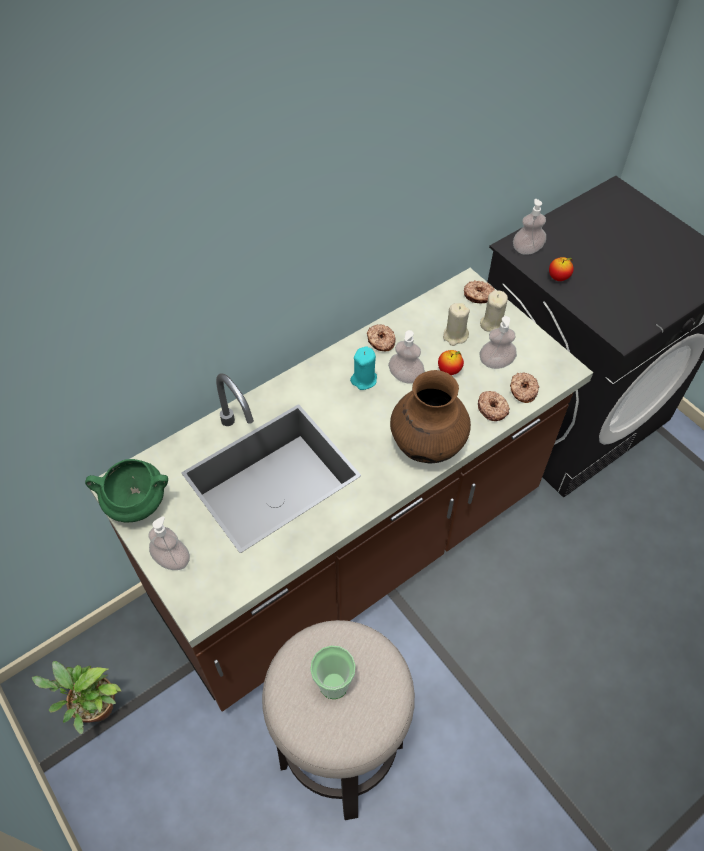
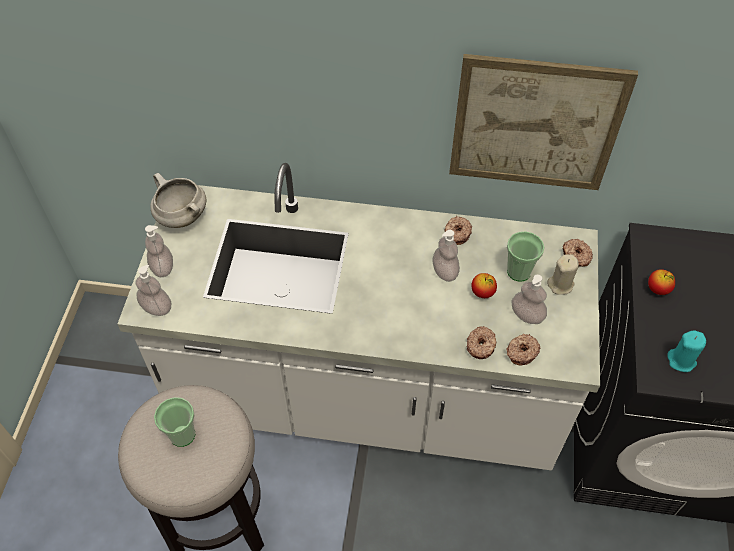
camera: 45 degrees right, 0 degrees up
(94, 708) = (115, 352): potted plant -> none
(135, 504) = (181, 216): green cooking pot -> white cooking pot
(352, 551) = (367, 396): brown counter -> white counter
(364, 379) = (412, 251): turquoise candle -> turquoise candle (681, 360)
(410, 197) = (535, 124): none -> picture
(427, 444) = (401, 330): brown vase -> none
(455, 336) = (519, 271): beige candle -> cup
(527, 249) = (659, 248): soap dispenser -> soap dispenser (156, 308)

